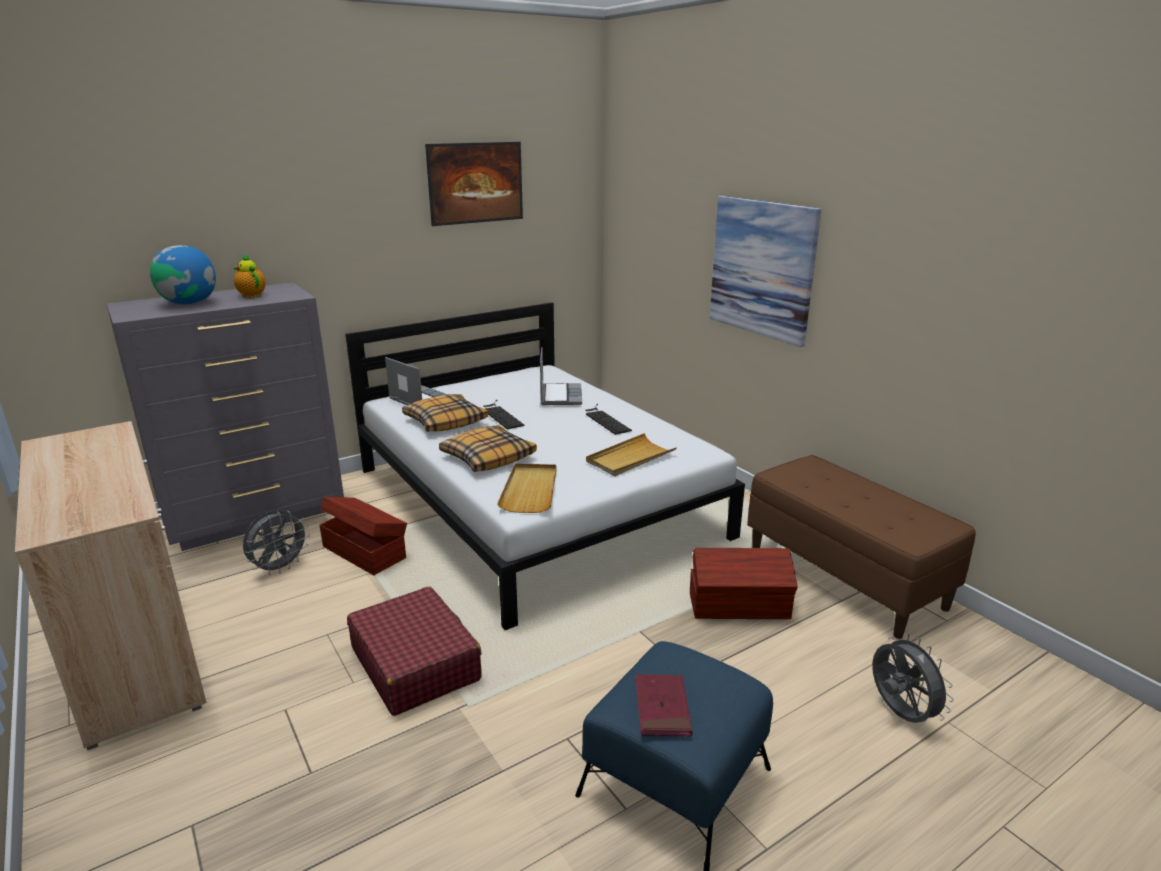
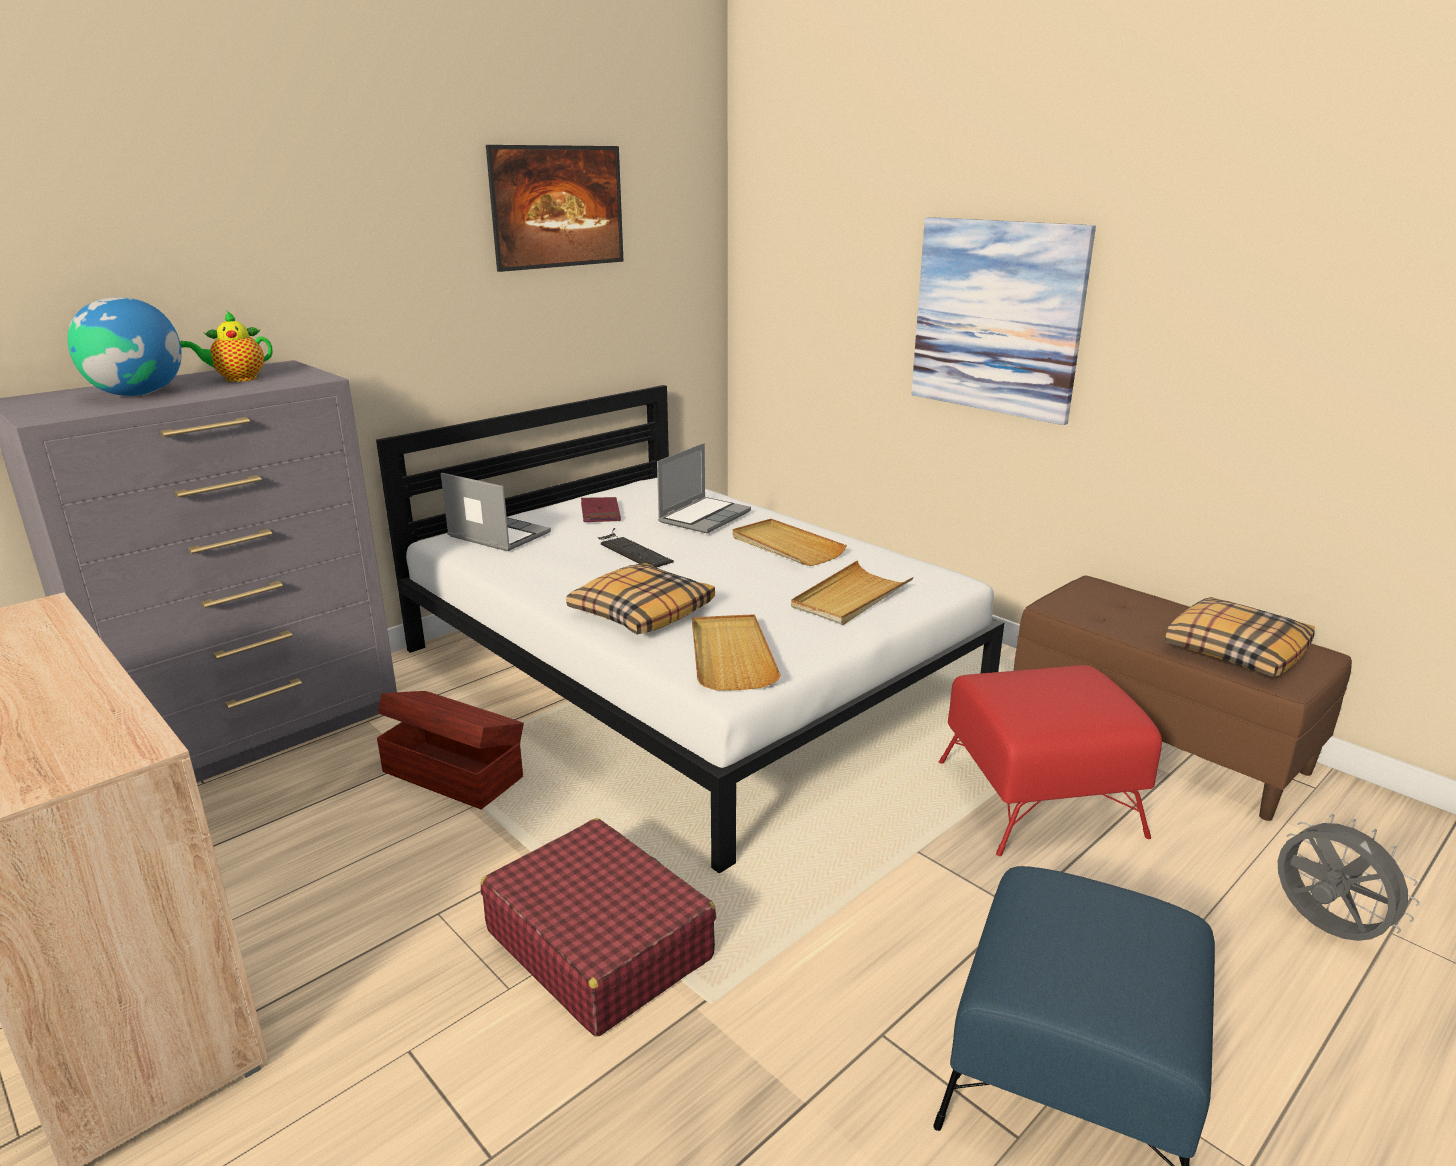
camera: 10 degrees left, 0 degrees up
(251, 295) = (237, 379): teapot -> teapot turned 60 degrees counterclockwise
(280, 568) = (322, 813): grey fan -> none
(445, 421) = (550, 564): pillow -> pillow (1234, 651)
(560, 395) = (704, 516): laptop -> laptop turned 45 degrees clockwise
(605, 420) = (786, 546): keyboard -> beige tray
(662, 708) = (1084, 975): red book -> red book (600, 513)
(740, 606) = (1040, 798): brown storage box -> red ottoman

